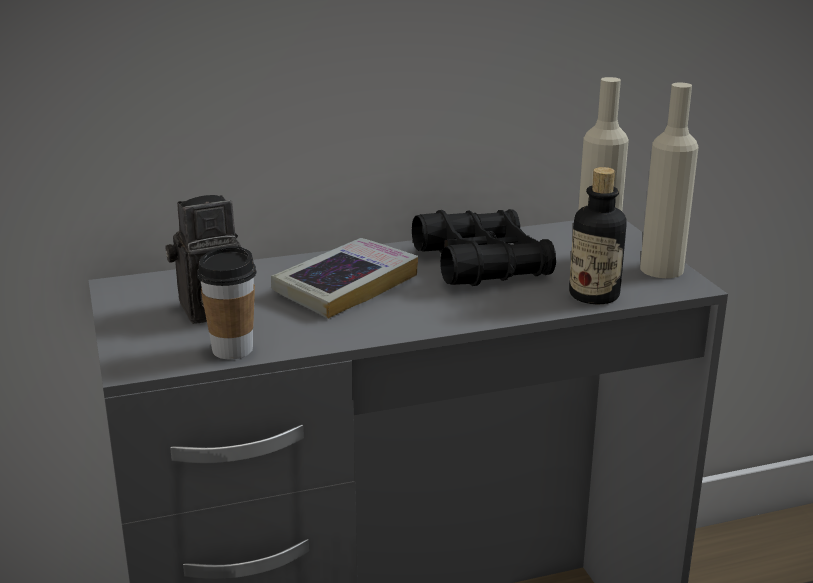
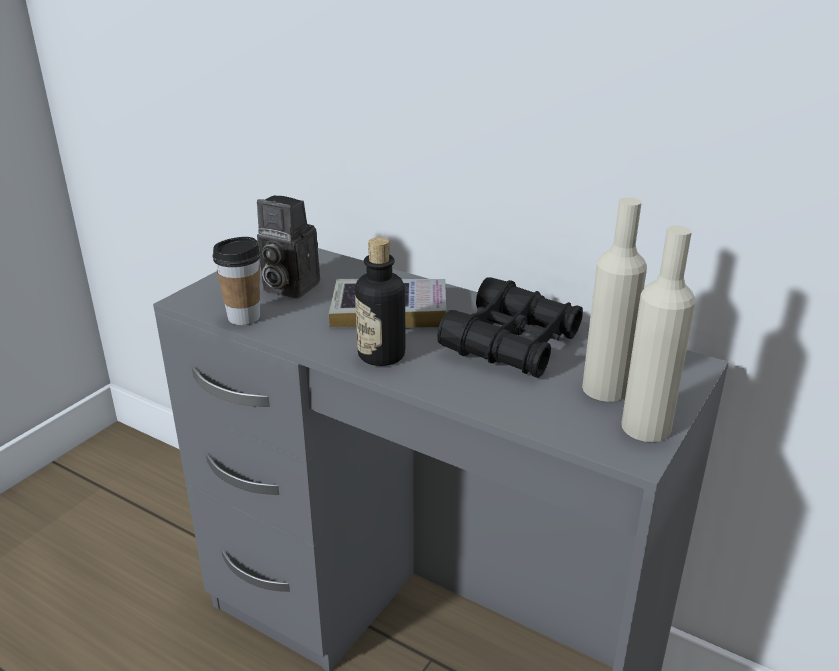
camera: 50 degrees right, 5 degrees up
(594, 295) = (534, 414): bottle -> bottle (381, 355)

